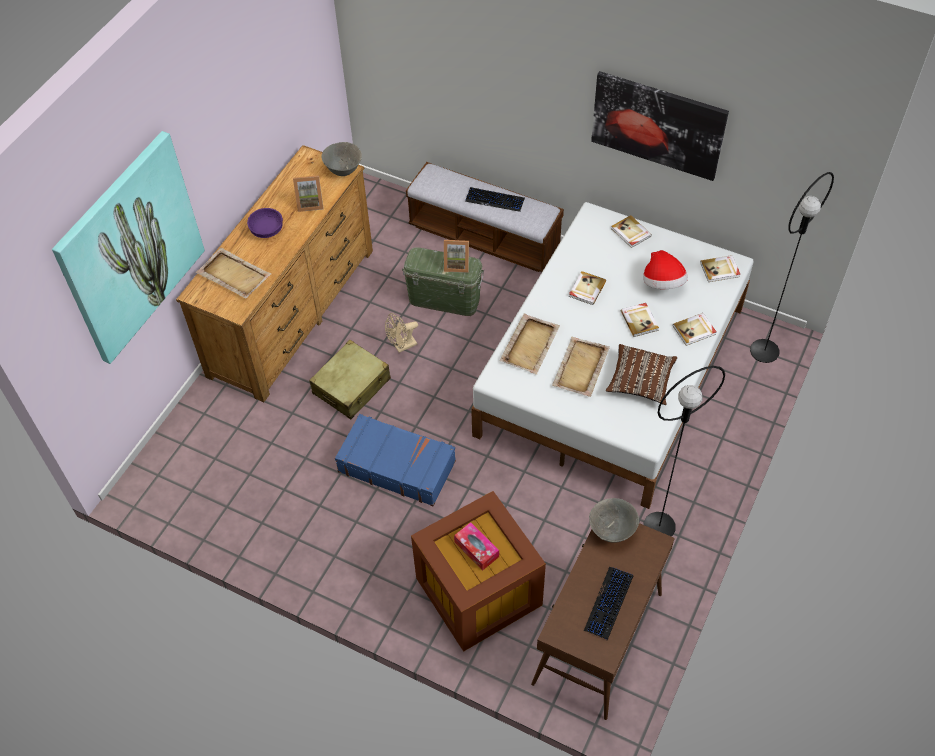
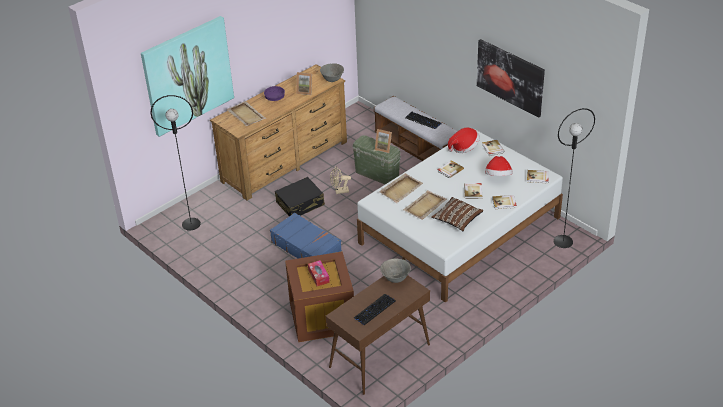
camera: 20 degrees right, 15 degrees down
(352, 386) = (300, 204): beige suitcase -> black suitcase
(588, 241) = (464, 147): none -> hat
(659, 526) = (447, 312): black floor lamp -> black floor lamp (191, 224)

